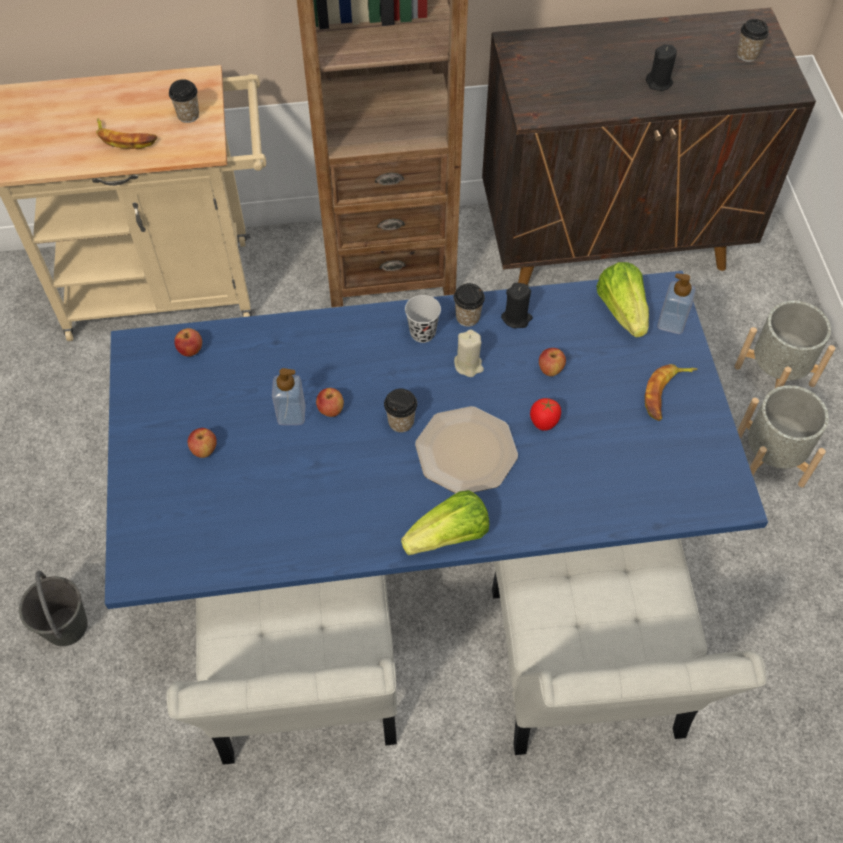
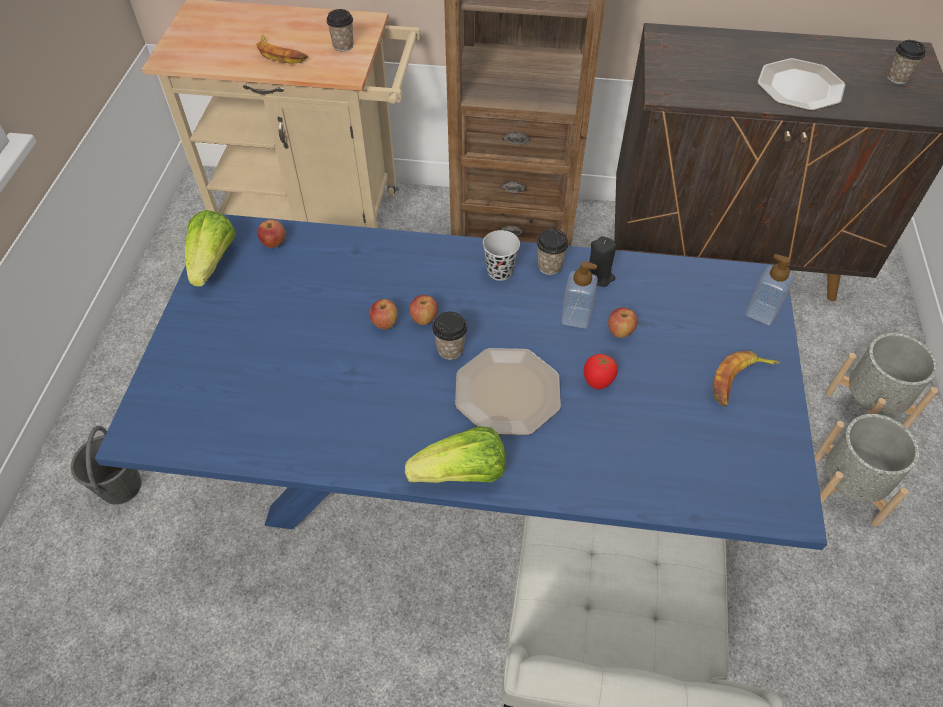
camera: 15 degrees right, 5 degrees down
(204, 450) = (250, 334): apple -> apple (424, 319)
(291, 414) = (345, 319): soap dispenser -> soap dispenser (576, 317)
(304, 683) = (315, 597): white chair -> none
(468, 365) = (536, 310): beige candle -> none
(622, 310) = (711, 291): lettuce -> lettuce (213, 262)
(659, 82) = (799, 87): black candle -> plate

